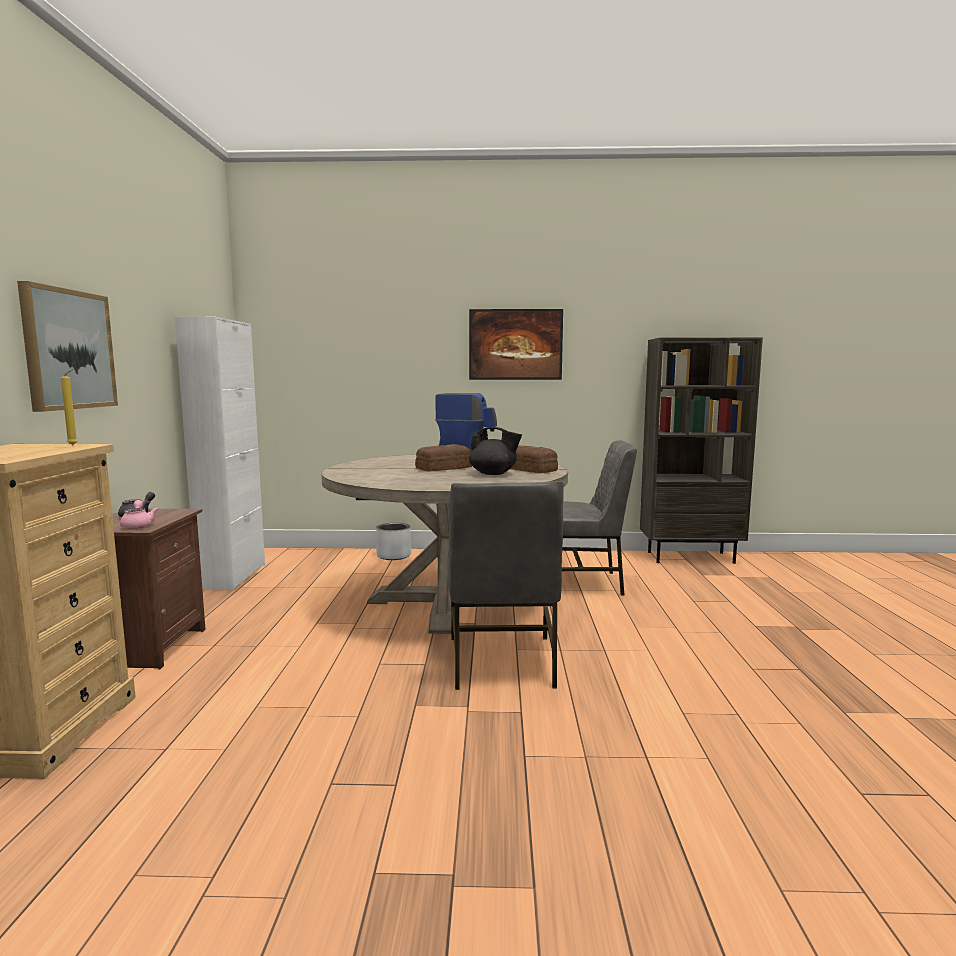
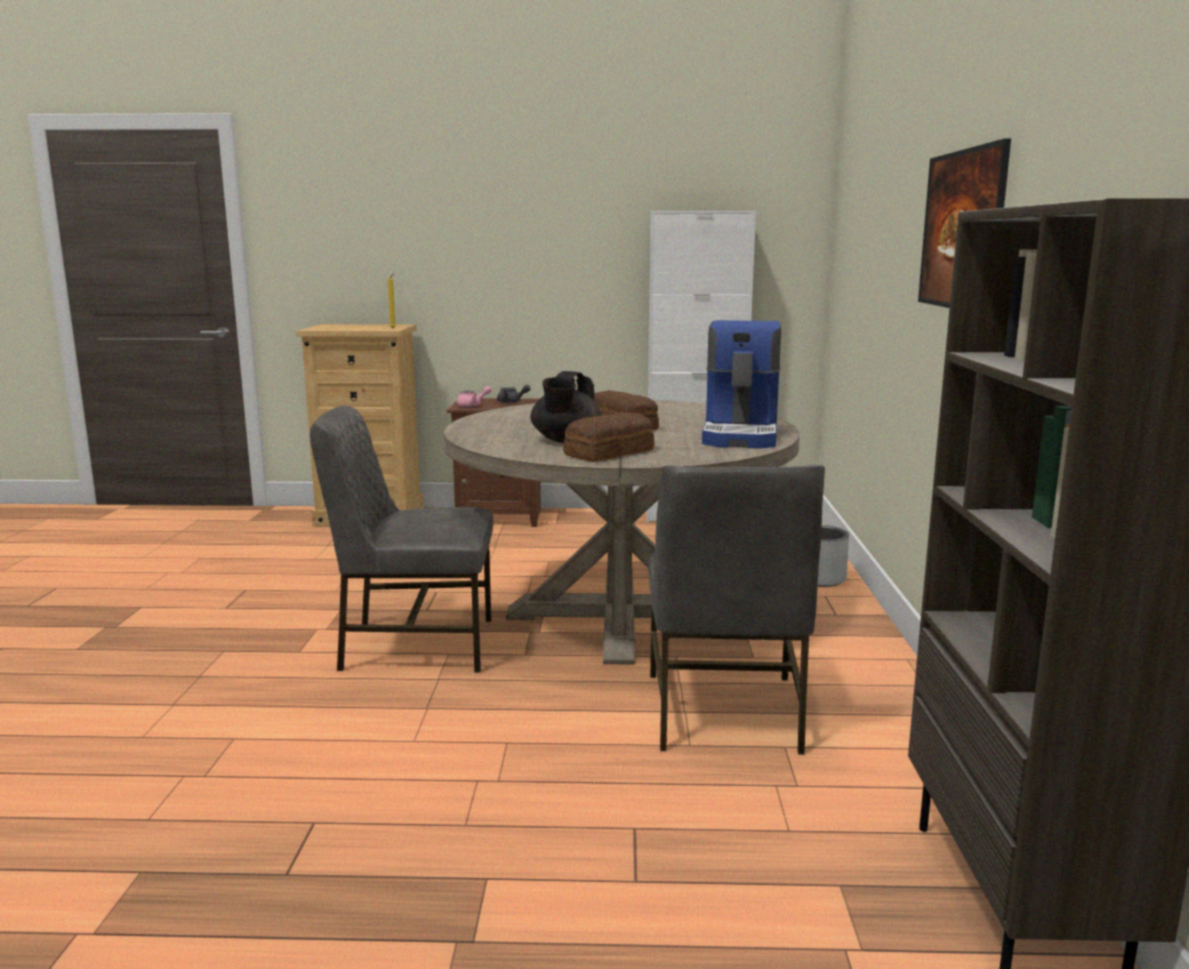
camera: 90 degrees right, 5 degrees up
(68, 349) = (487, 254): picture -> none

